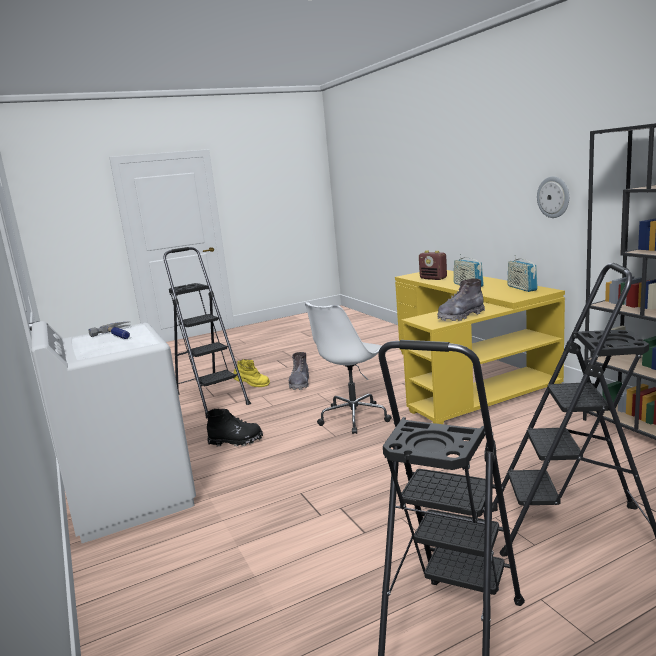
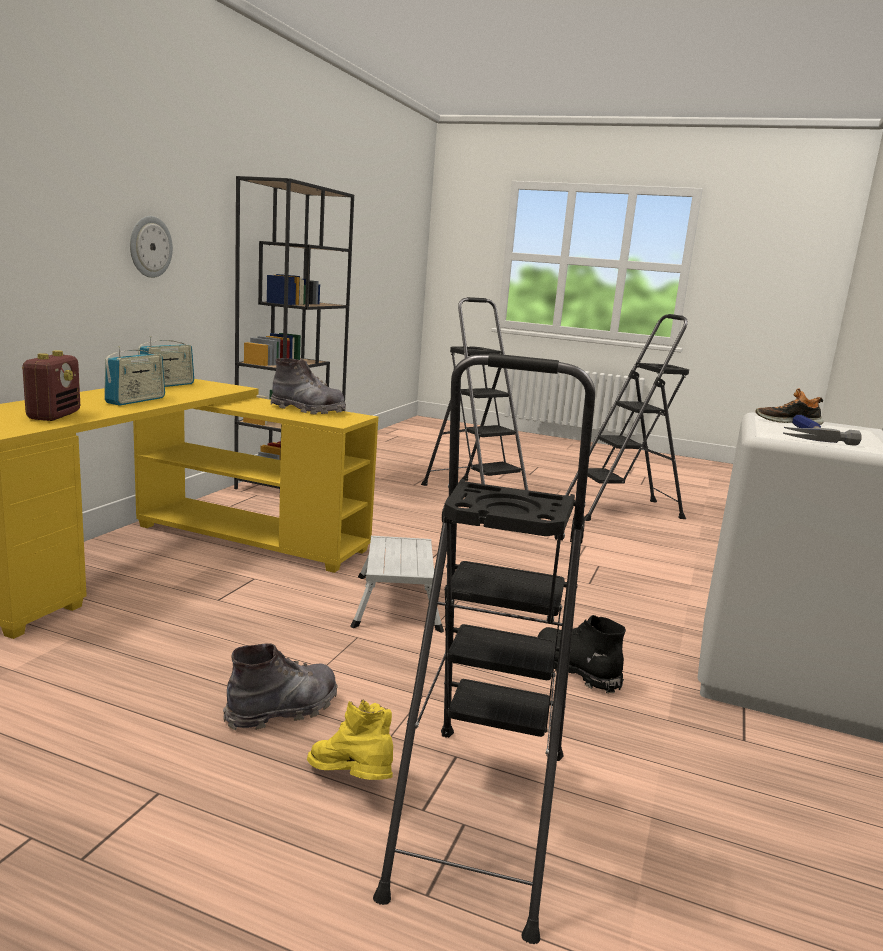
camera: 135 degrees left, 0 degrees up
(134, 342) = (787, 422): none -> shoe
(353, 419) = (397, 603): white office chair -> white step ladder

